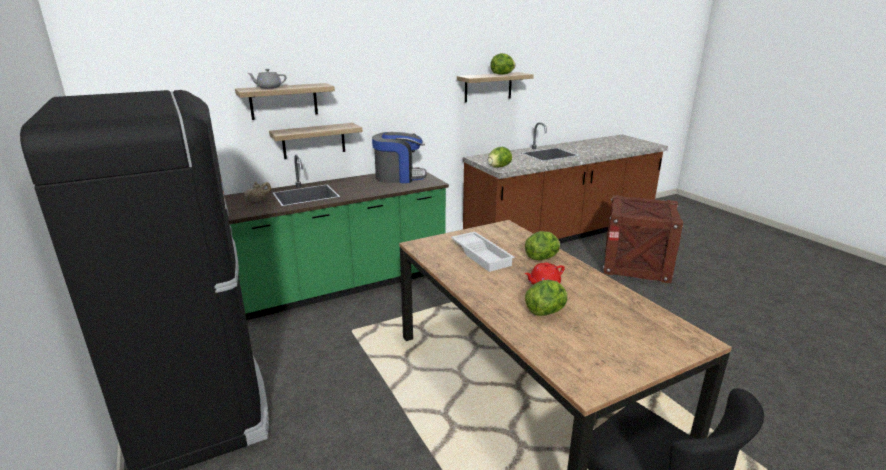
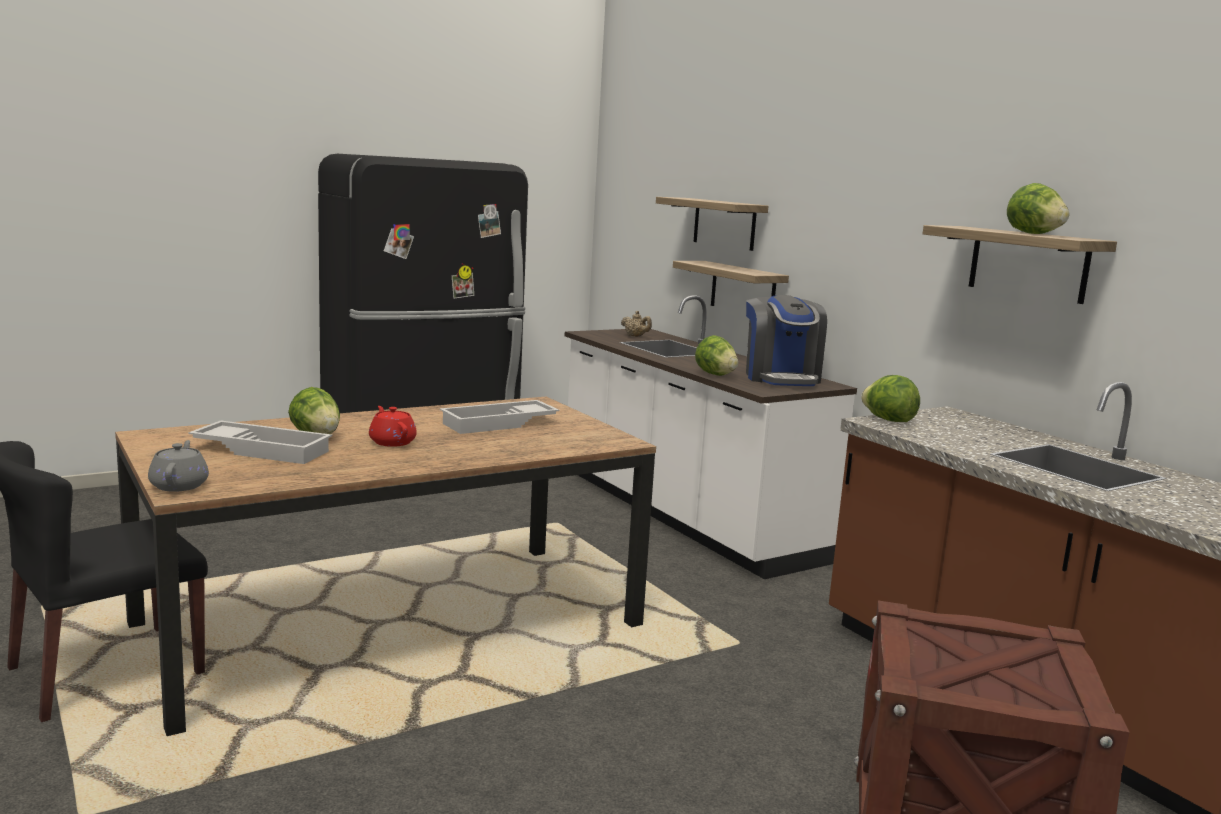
camera: 85 degrees right, 10 degrees down
(268, 88) = (696, 199): grey teapot -> grey teapot (179, 485)
(345, 286) = (682, 516): green counter -> white counter
(542, 258) = (484, 449): lettuce -> lettuce (715, 374)
(591, 327) = (264, 450): none -> white tray

